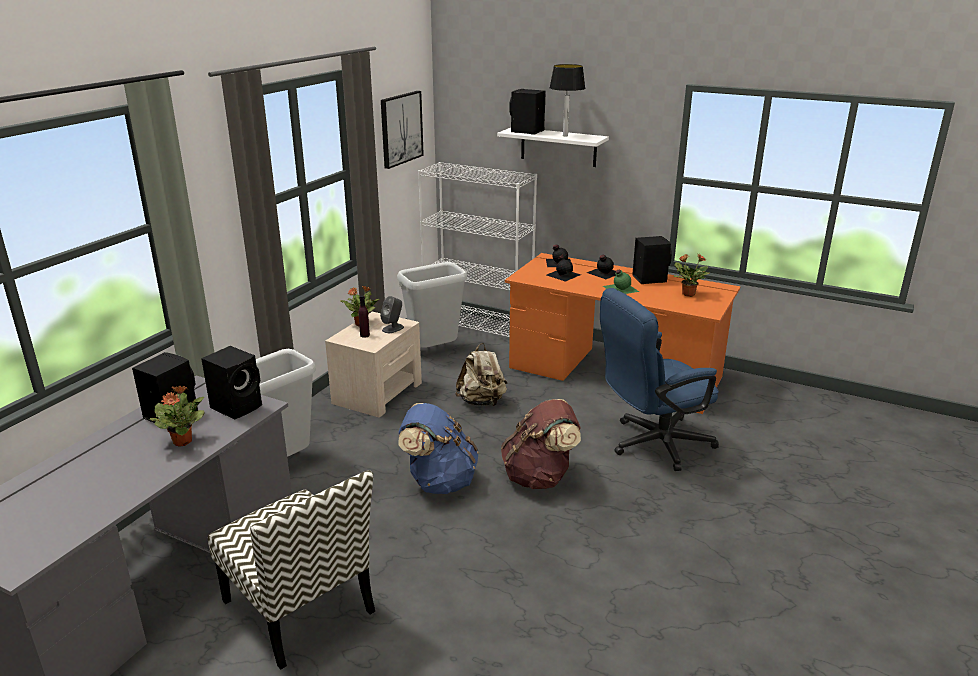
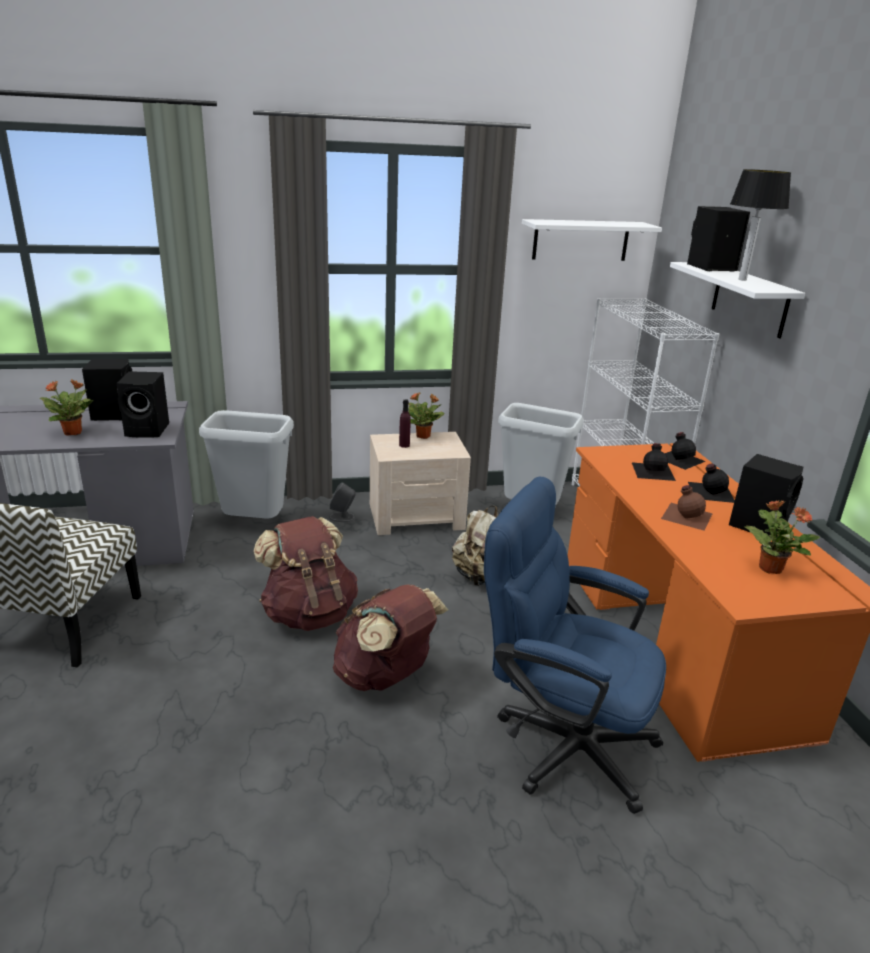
camera: 50 degrees right, 0 degrees up
(393, 328) = (437, 451): grey speaker -> grey speaker (342, 517)
(401, 128) = (581, 240): picture -> white shelf
(439, 482) = (309, 613): blue backpack -> brown backpack
(620, 288) = (686, 515): green bottle -> brown bottle

